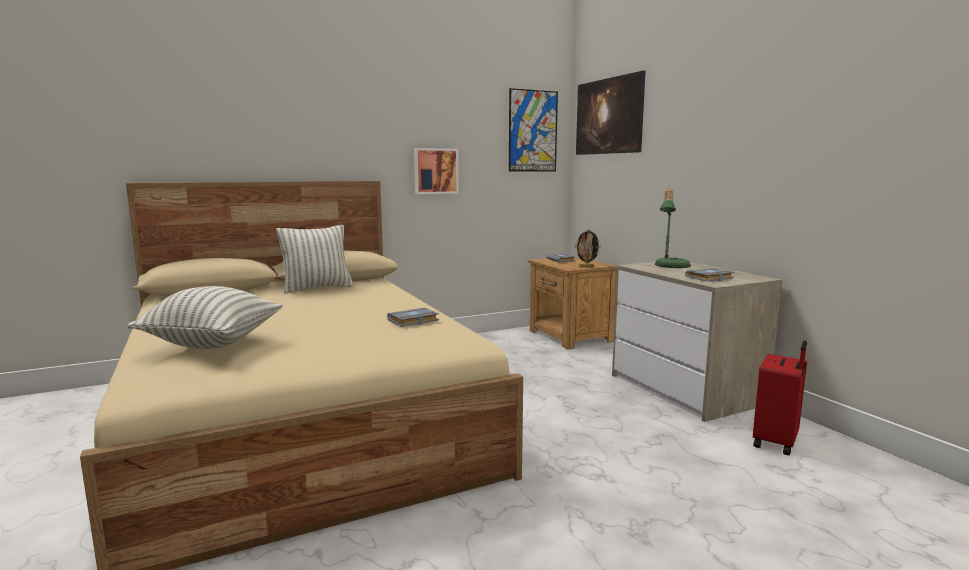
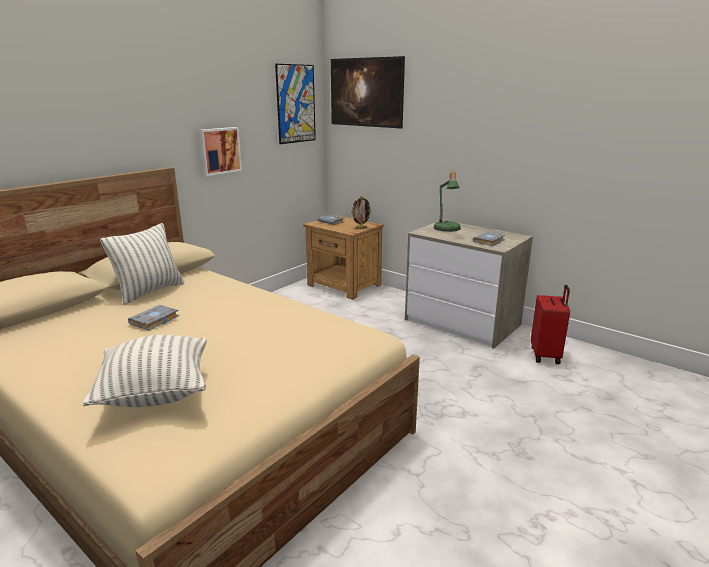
camera: 25 degrees left, 10 degrees up
(413, 321) = (299, 321): grey book -> grey book (154, 321)

